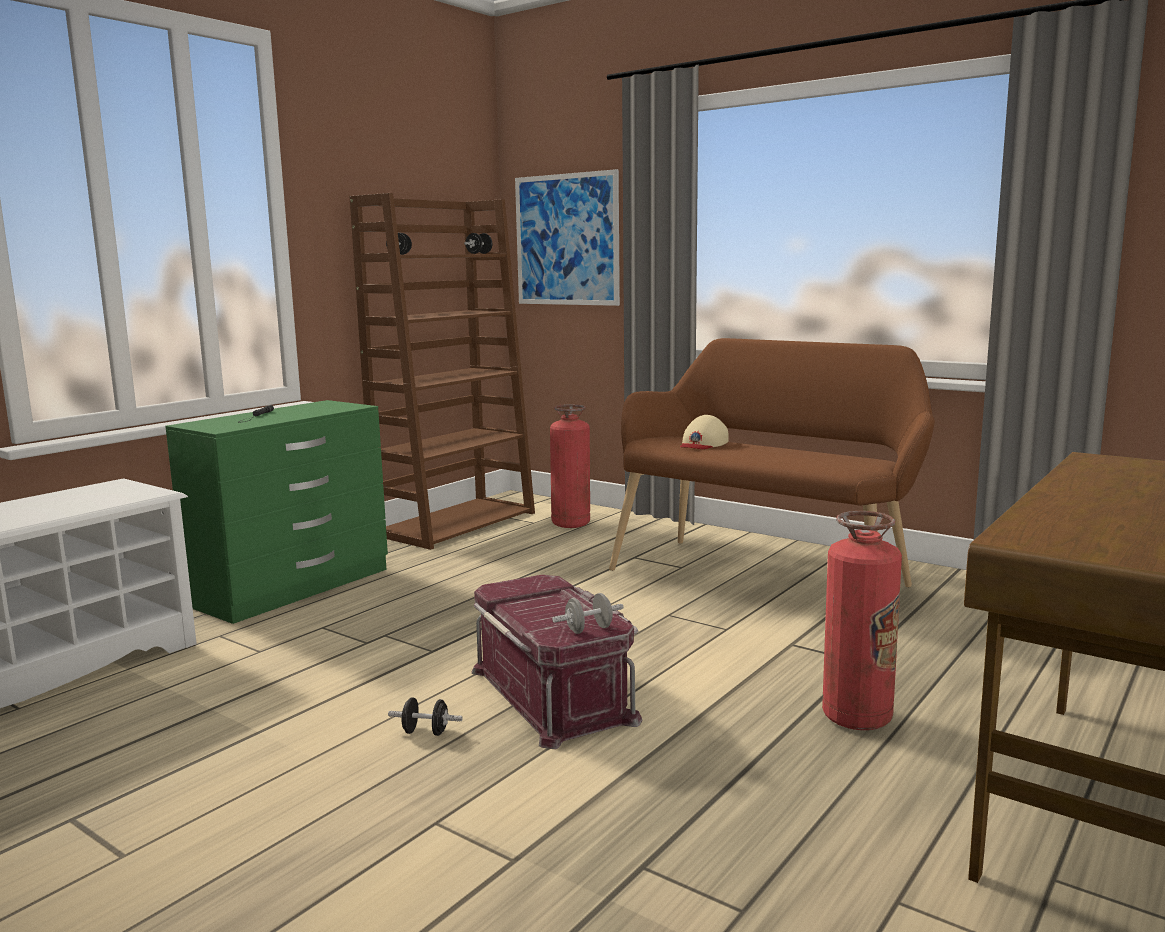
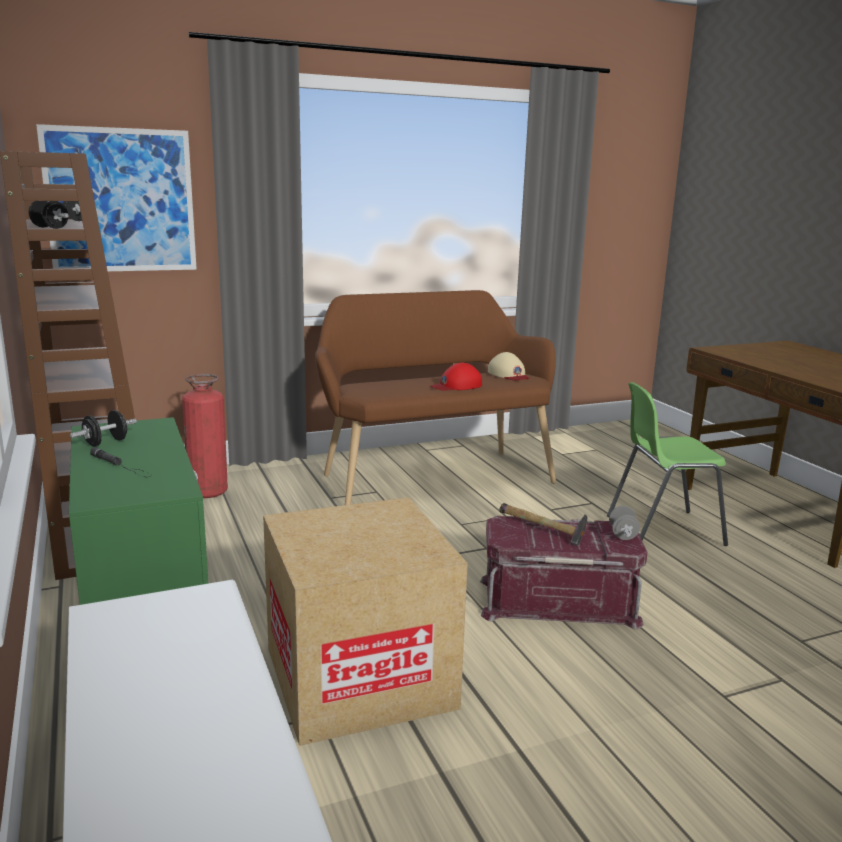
camera: 60 degrees left, 5 degrees up
(323, 649) = (359, 677): none -> cardboard box
(425, 732) = (582, 666): black dumbbell -> black dumbbell (106, 443)
(551, 600) = (542, 531): none -> hammer
(703, 443) = (400, 386): beige cap -> beige cap (508, 374)
(754, 454) = (456, 385): none -> red cap
(856, 717) = (662, 530): fire extinguisher -> green chair

